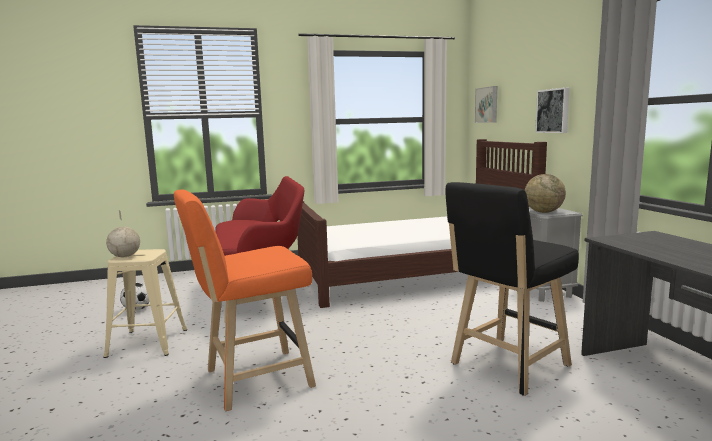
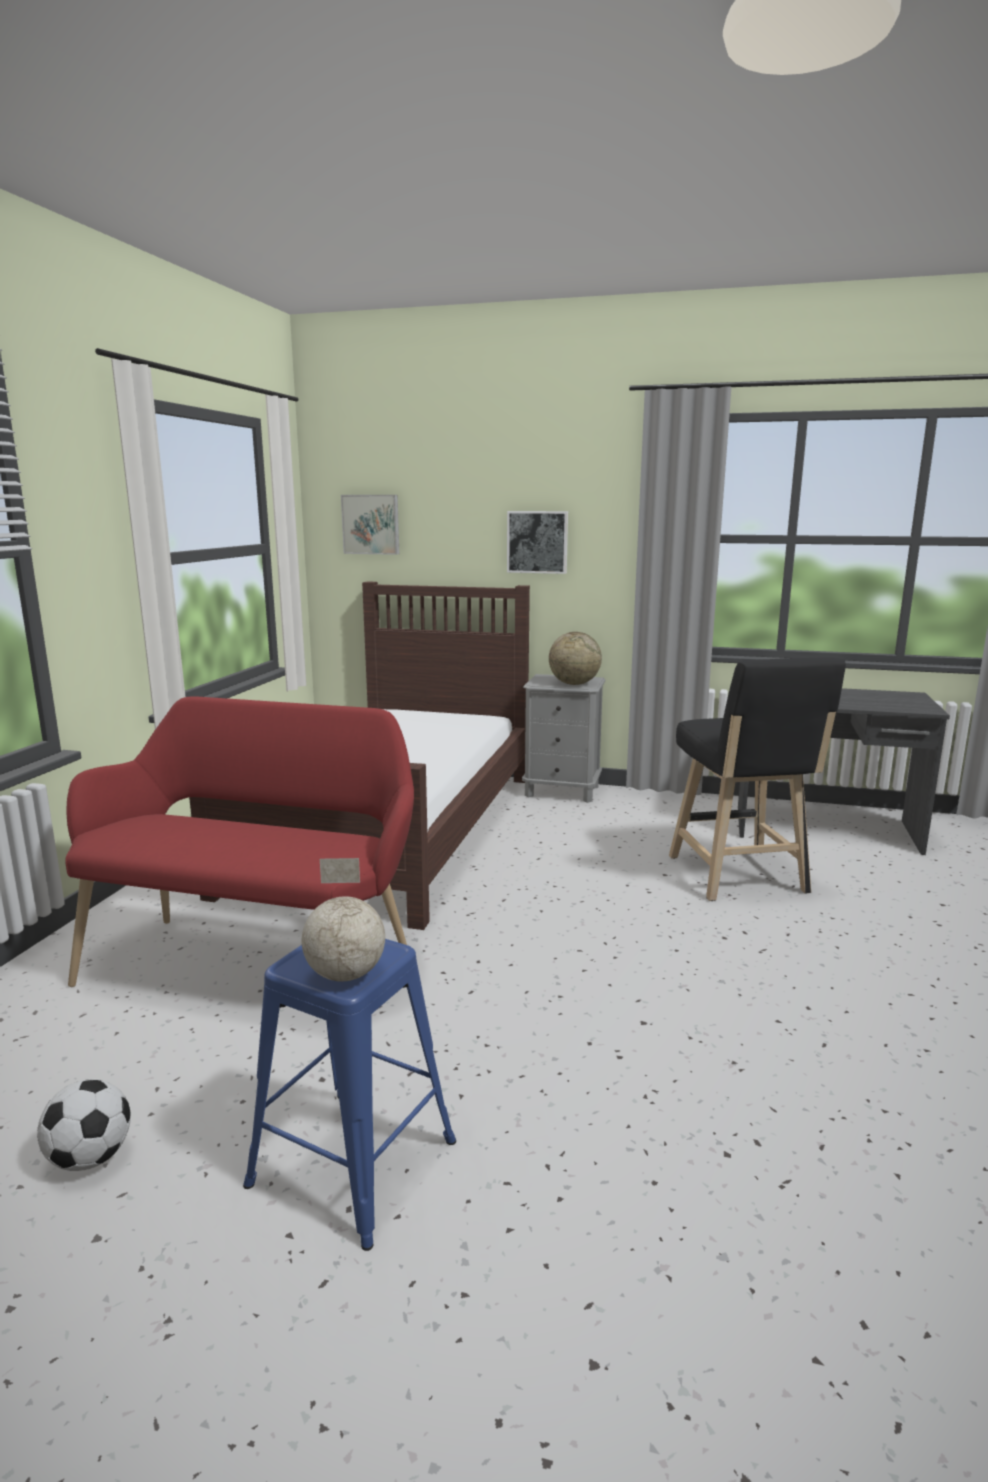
camera: 60 degrees left, 5 degrees up
(149, 342) = (352, 1160): beige stool -> blue stool
(252, 380) = (648, 1056): orange stool -> none

